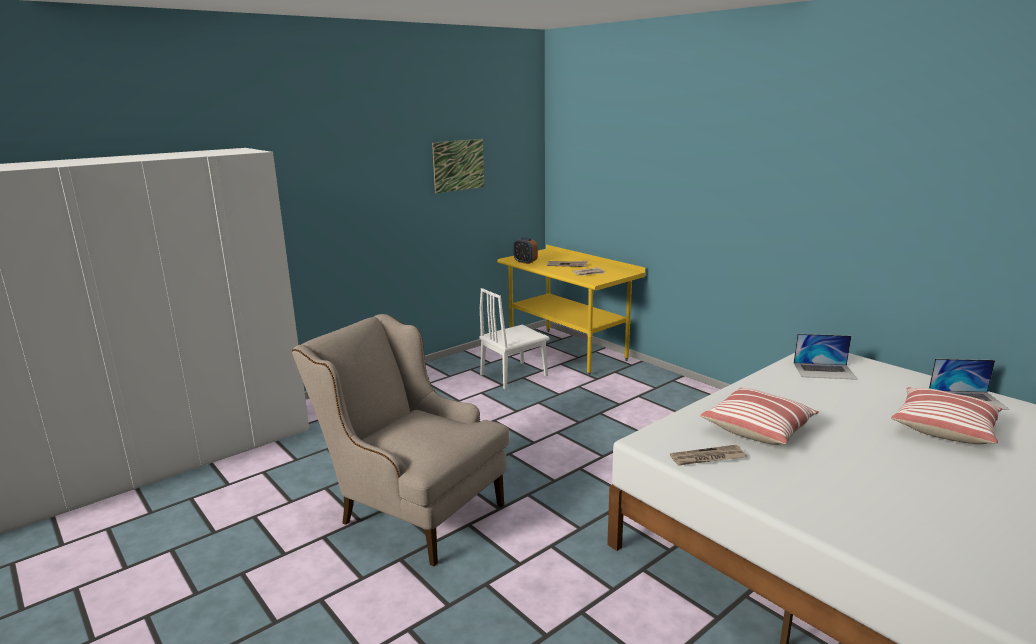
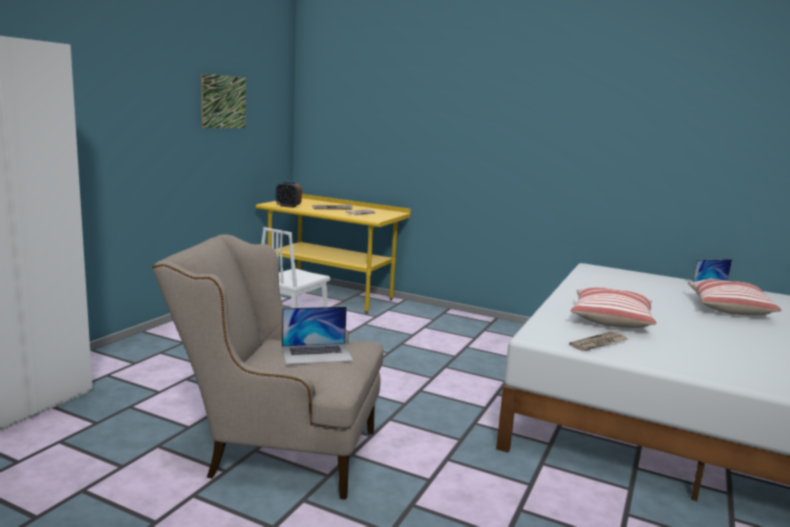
camera: 25 degrees left, 5 degrees down
(824, 371) = (610, 279): laptop -> laptop (317, 353)

